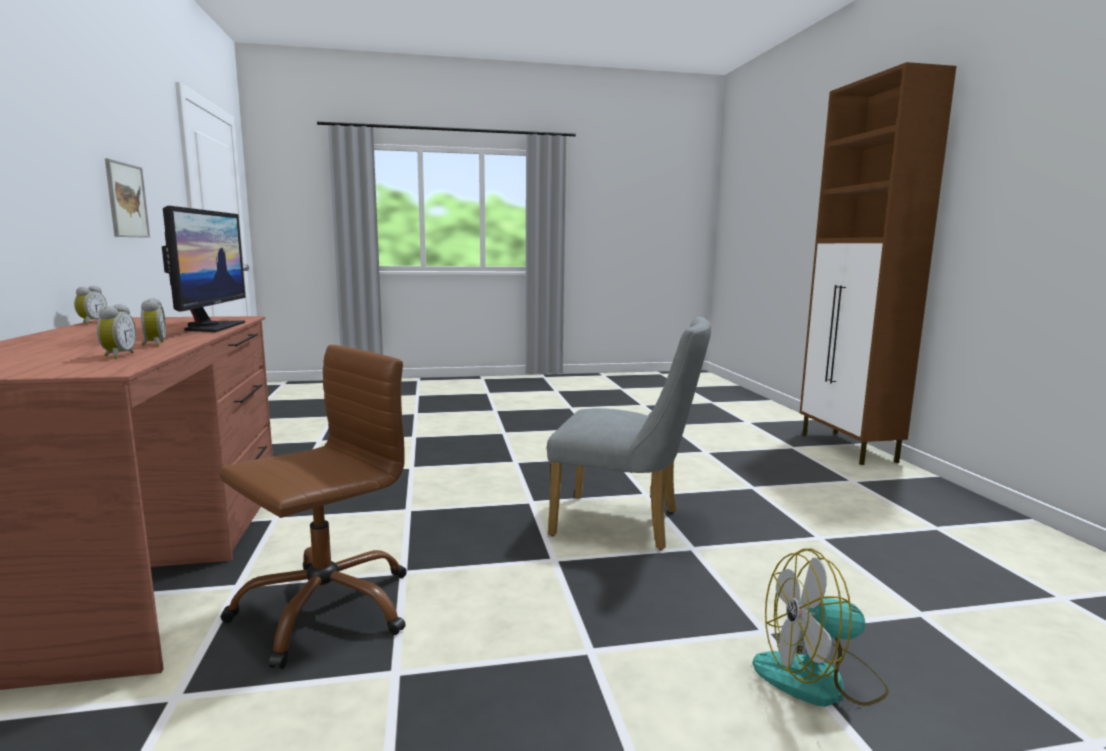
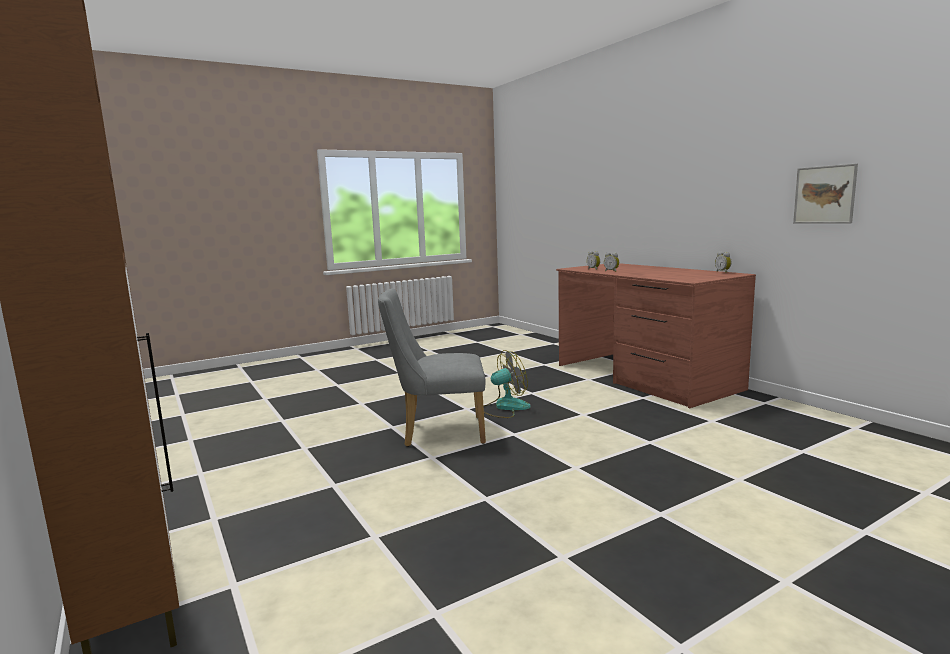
camera: 160 degrees right, 0 degrees up
(211, 327) = (653, 276): monitor -> none
(325, 608) = (540, 380): brown office chair -> none
(819, 679) = (346, 396): fan -> fan (504, 407)

